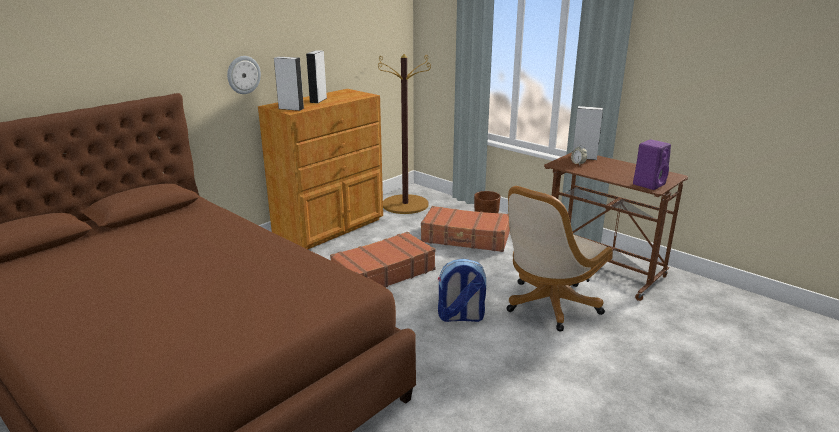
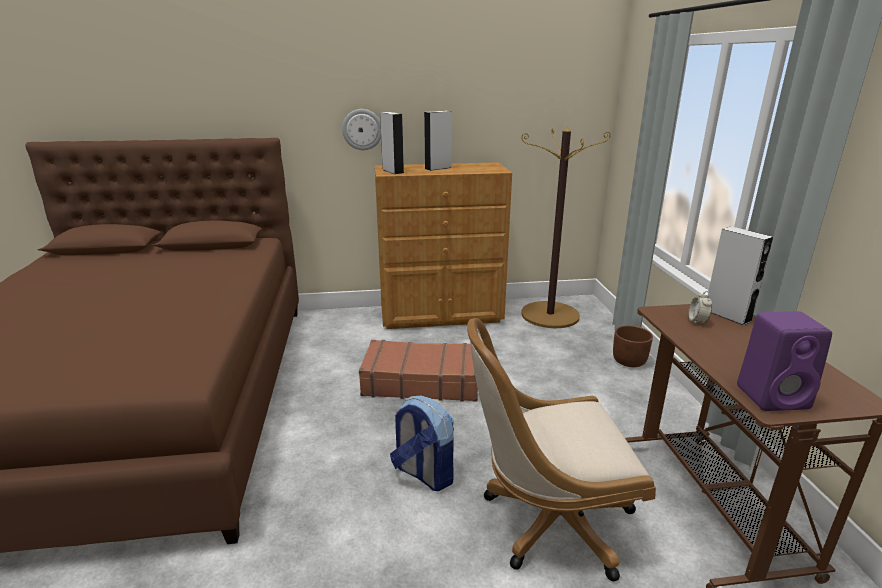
camera: 40 degrees right, 0 degrees up
(465, 238) = (565, 378): brown suitcase -> none

